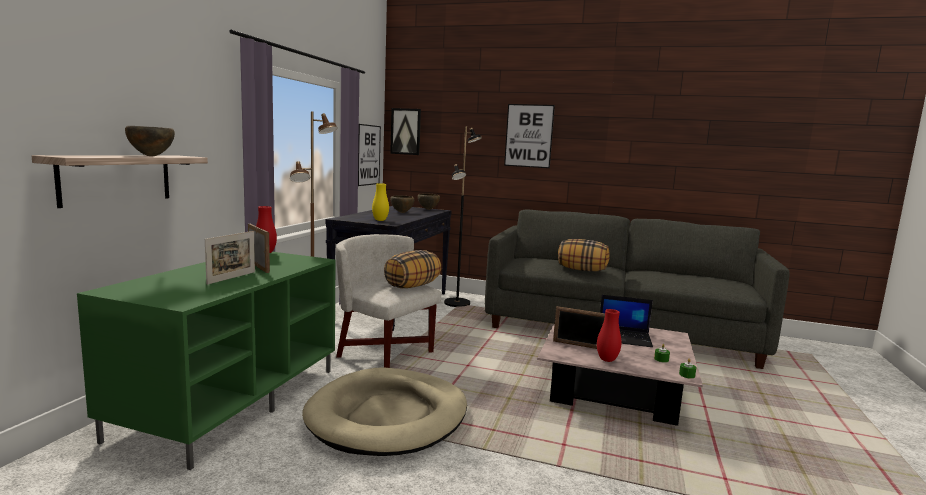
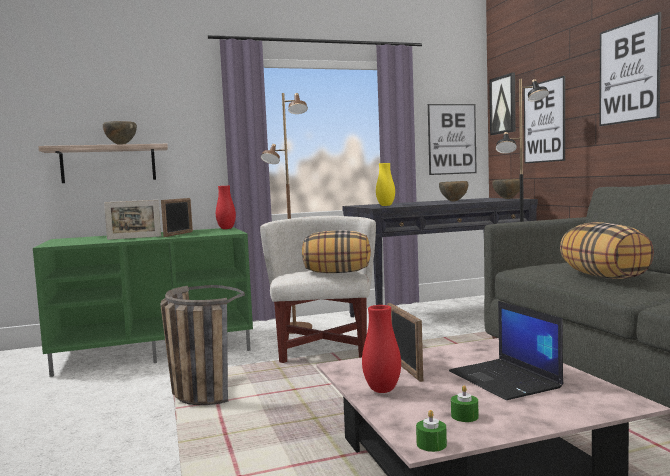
camera: 55 degrees right, 5 degrees down
(388, 416) = (196, 391): beige dog bed -> basket
(451, 153) = (544, 122): none -> picture

